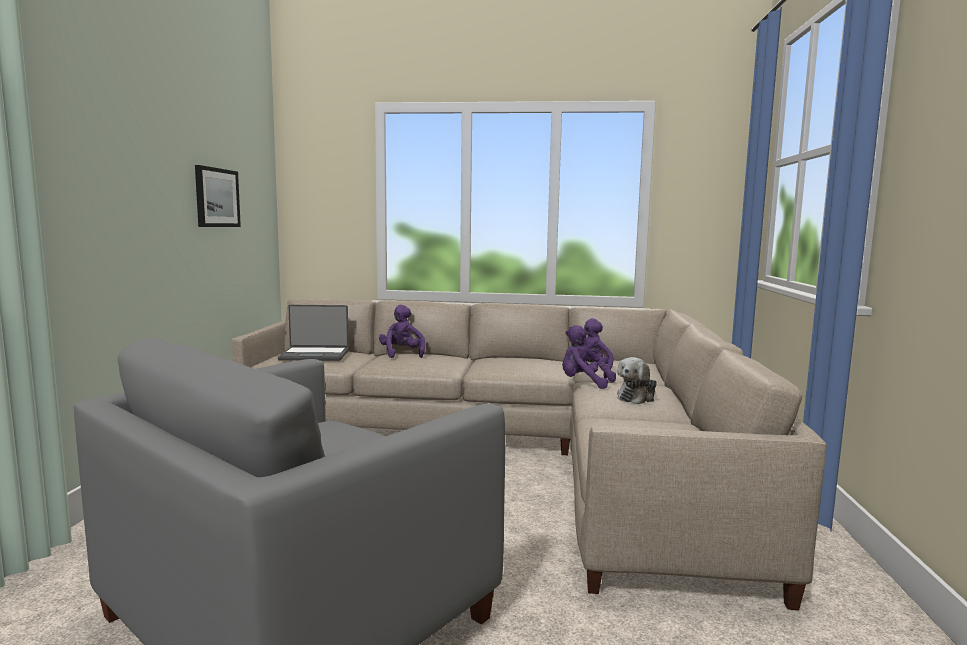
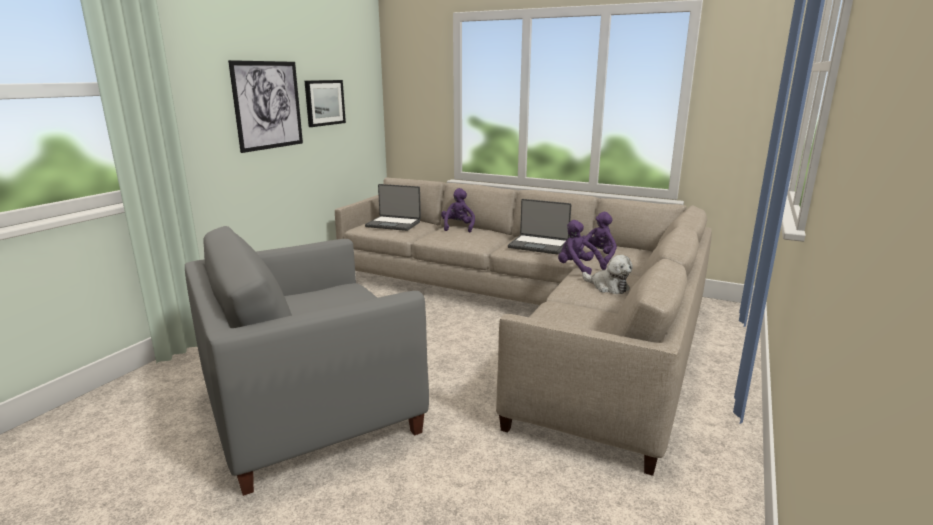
camera: 20 degrees right, 10 degrees up
(151, 190) = (268, 105): none -> picture
(517, 364) = (539, 245): none -> laptop
(637, 397) = (607, 287): plush toy -> plush toy turned 105 degrees counterclockwise

